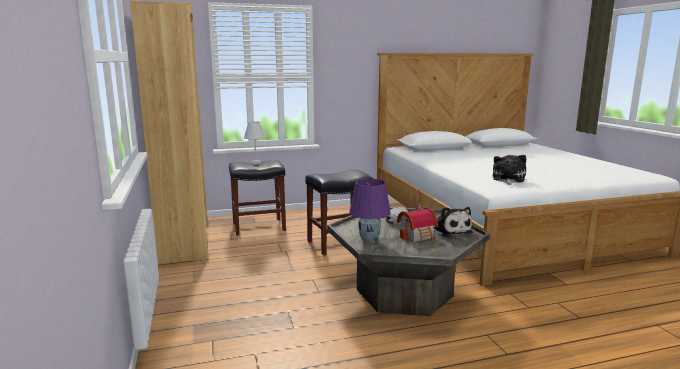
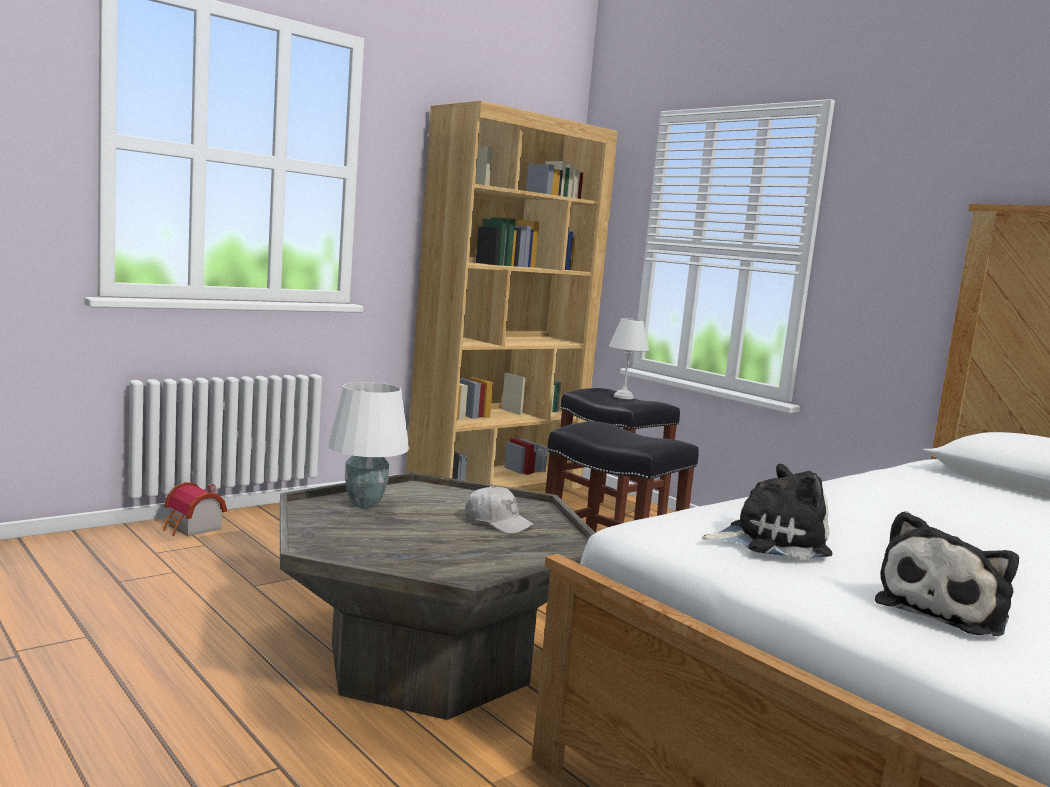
camera: 65 degrees right, 5 degrees down
(369, 241) = (365, 504): purple table lamp -> white table lamp
(418, 236) = (419, 536): toy house -> toy house (192, 528)
(450, 231) = (479, 562): plush toy -> plush toy (945, 610)

